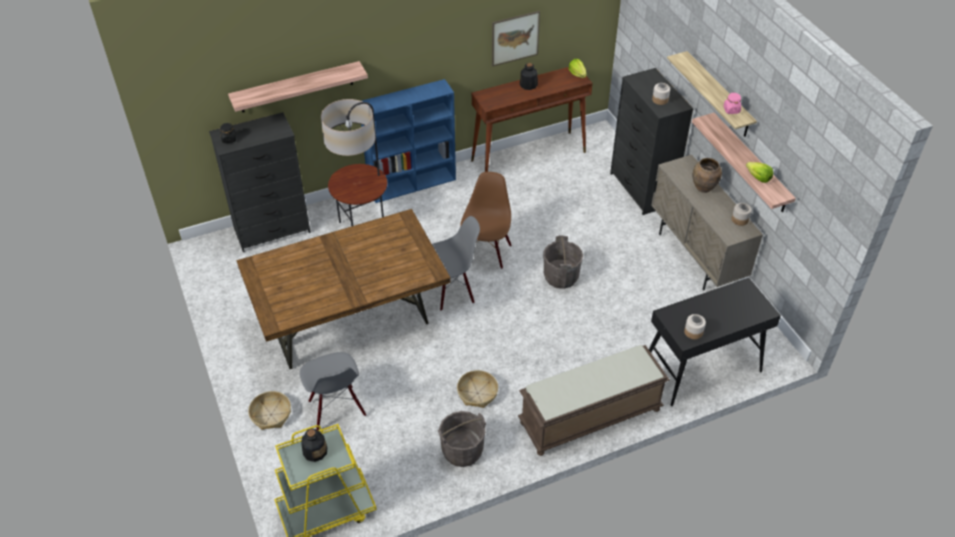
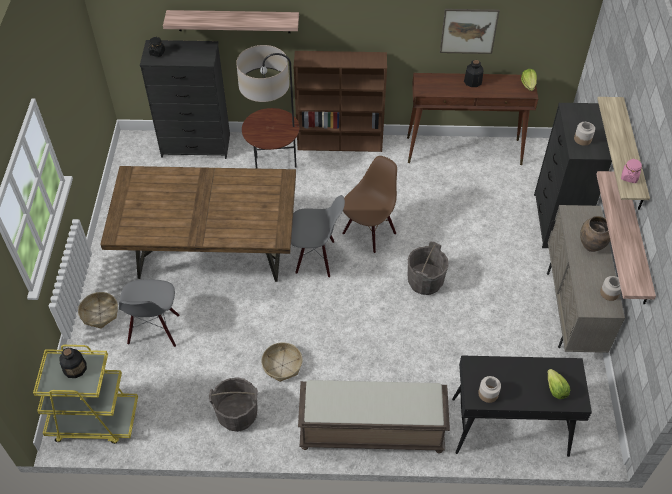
camera: 25 degrees right, 5 degrees up
(413, 184) = (341, 143): blue bookcase -> brown bookcase
(758, 178) = (628, 259): lettuce -> lettuce (555, 389)

